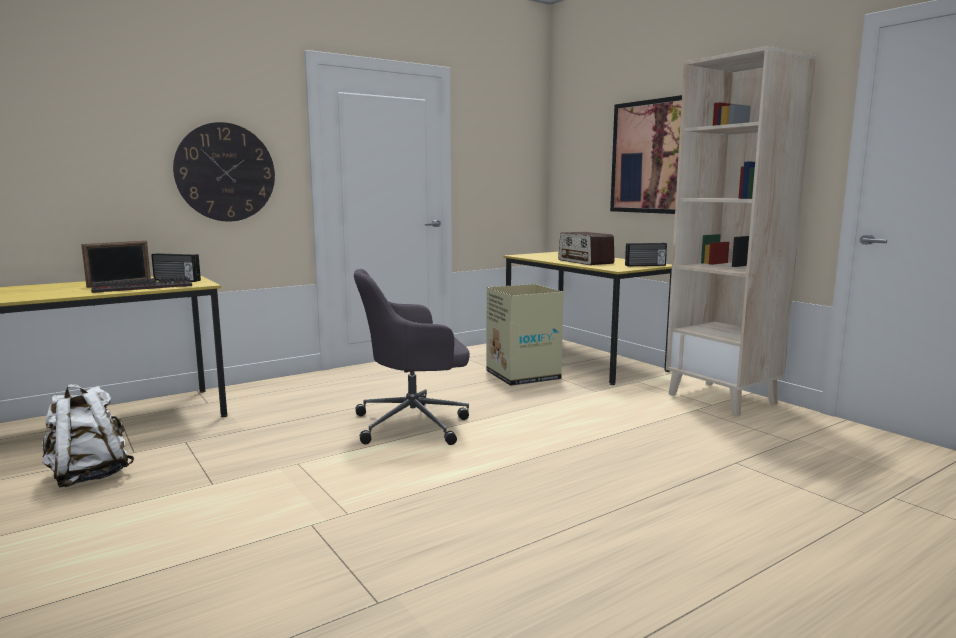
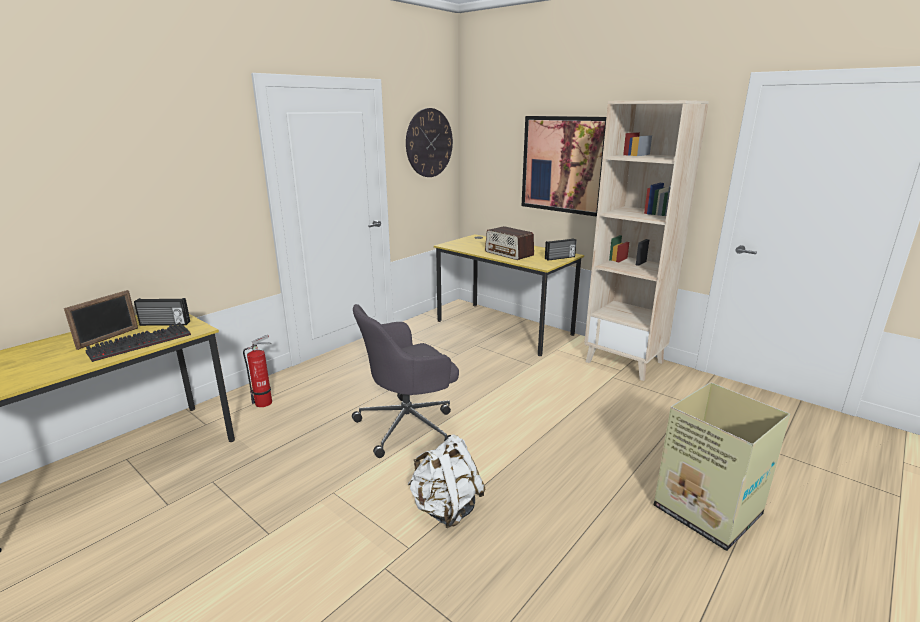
camera: 15 degrees left, 10 degrees up
(89, 476) = (139, 546): white backpack -> white backpack (445, 508)
(225, 172) = (189, 204): wall clock -> wall clock (429, 143)
(276, 393) = (266, 402): none -> fire extinguisher
(522, 375) = (467, 353): cardboard box -> cardboard box (705, 509)

